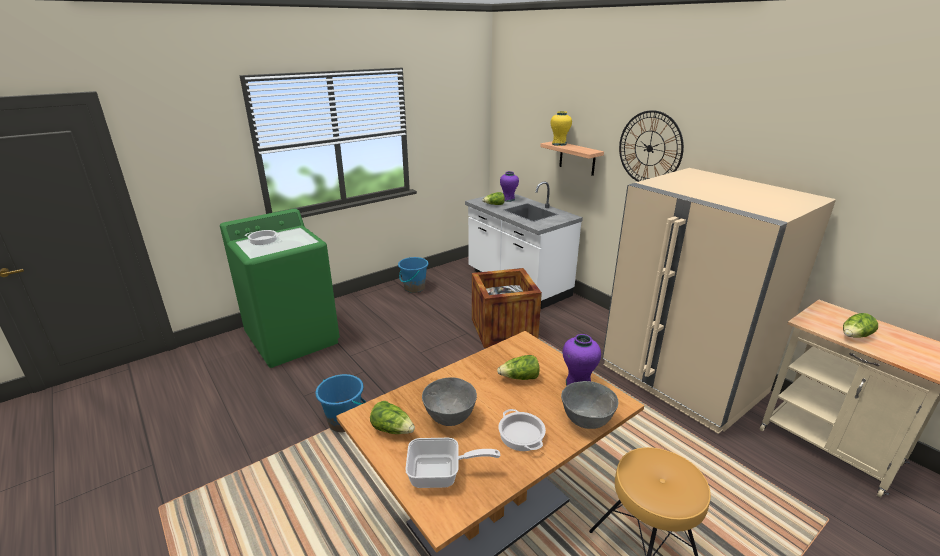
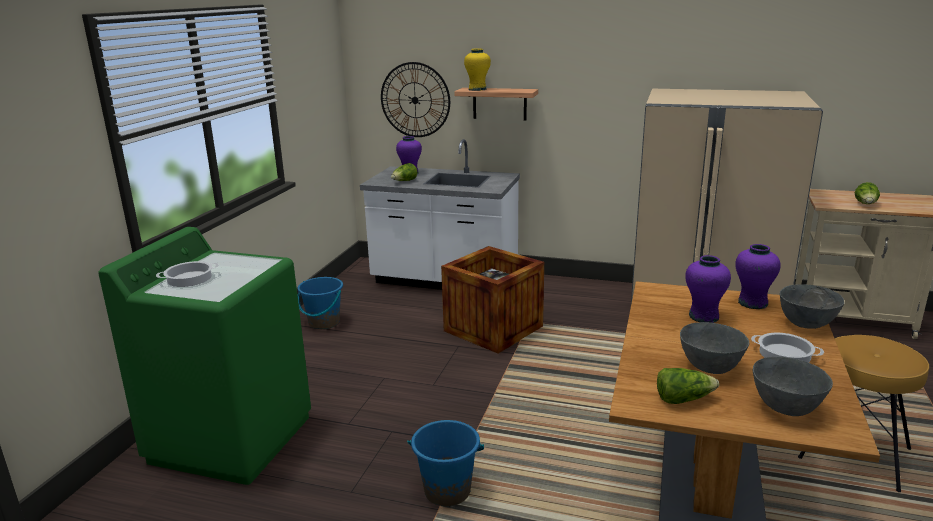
camera: 35 degrees left, 5 degrees down
(441, 474) = (786, 408): frying pan -> grey bowl
(520, 378) = (703, 316): lettuce -> purple vase
(649, 148) = (599, 76): wall clock -> wall clock (415, 100)

